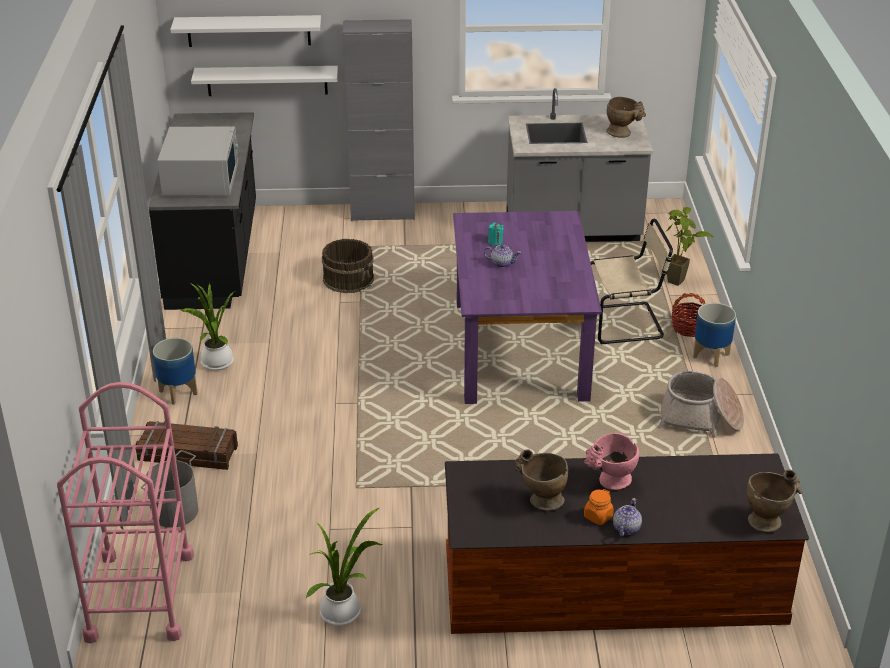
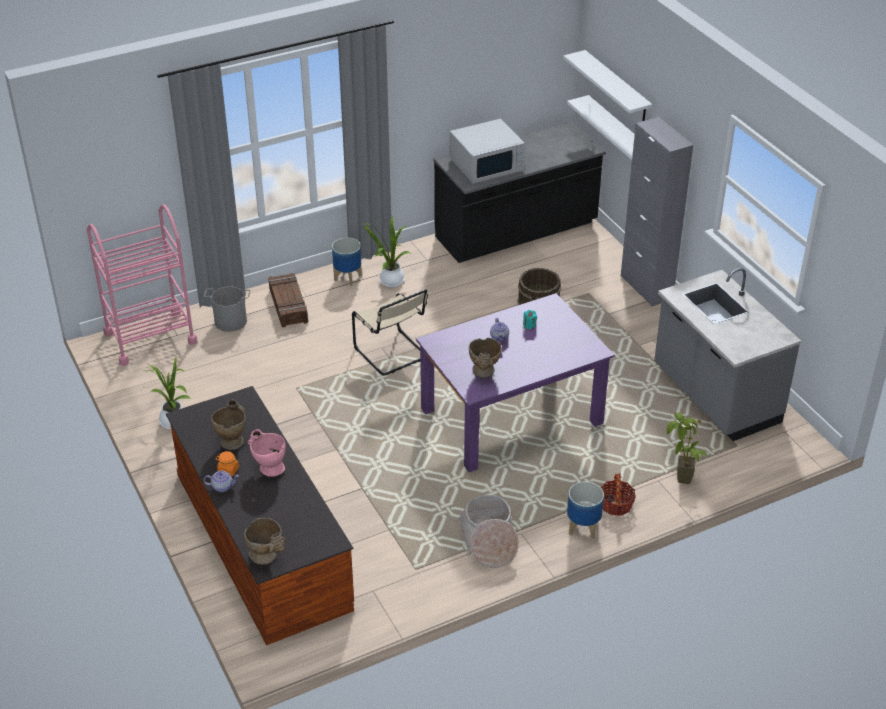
camera: 65 degrees right, 5 degrees up
(623, 133) = (750, 339): beige vase -> beige vase (484, 373)
(626, 323) = (593, 465): beige chair -> beige chair (392, 354)

